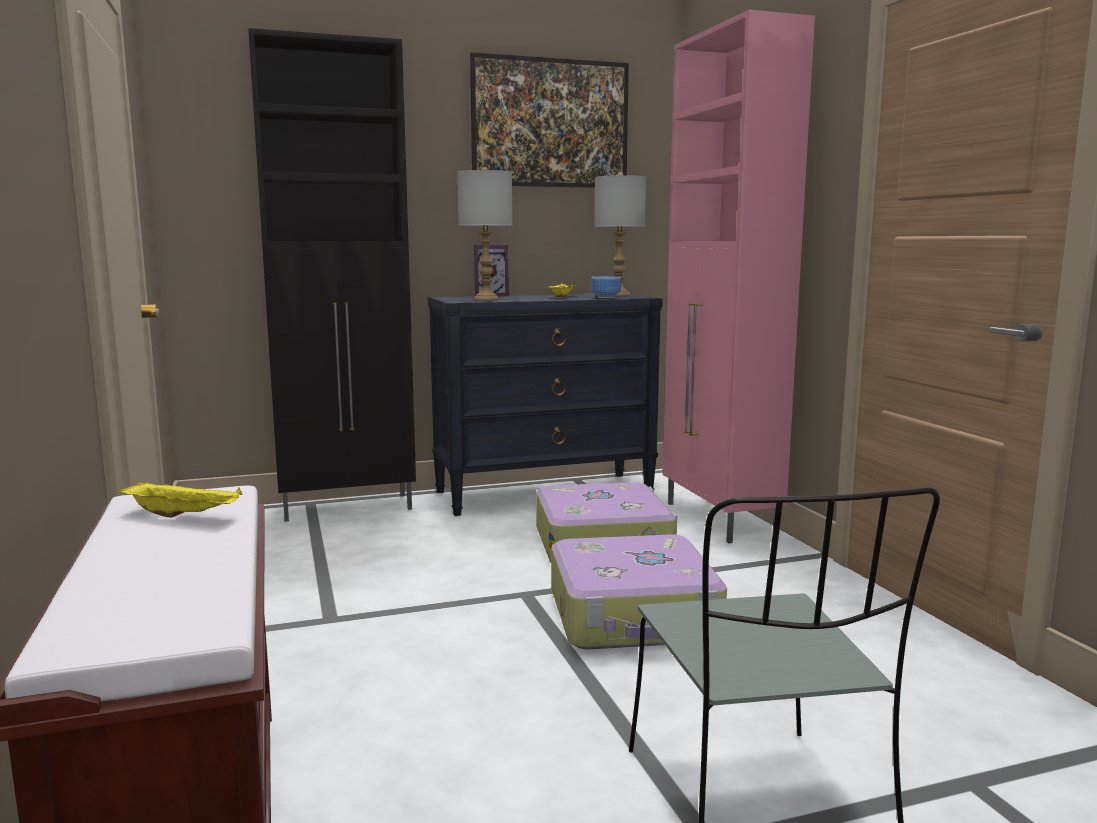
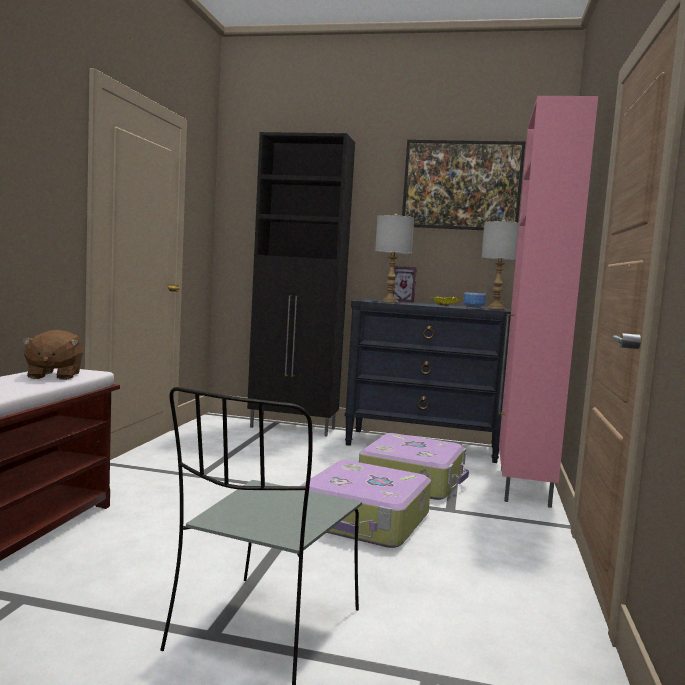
camera: 30 degrees right, 5 degrees down
(185, 515) = (53, 376): yellow tray -> brown plush toy

